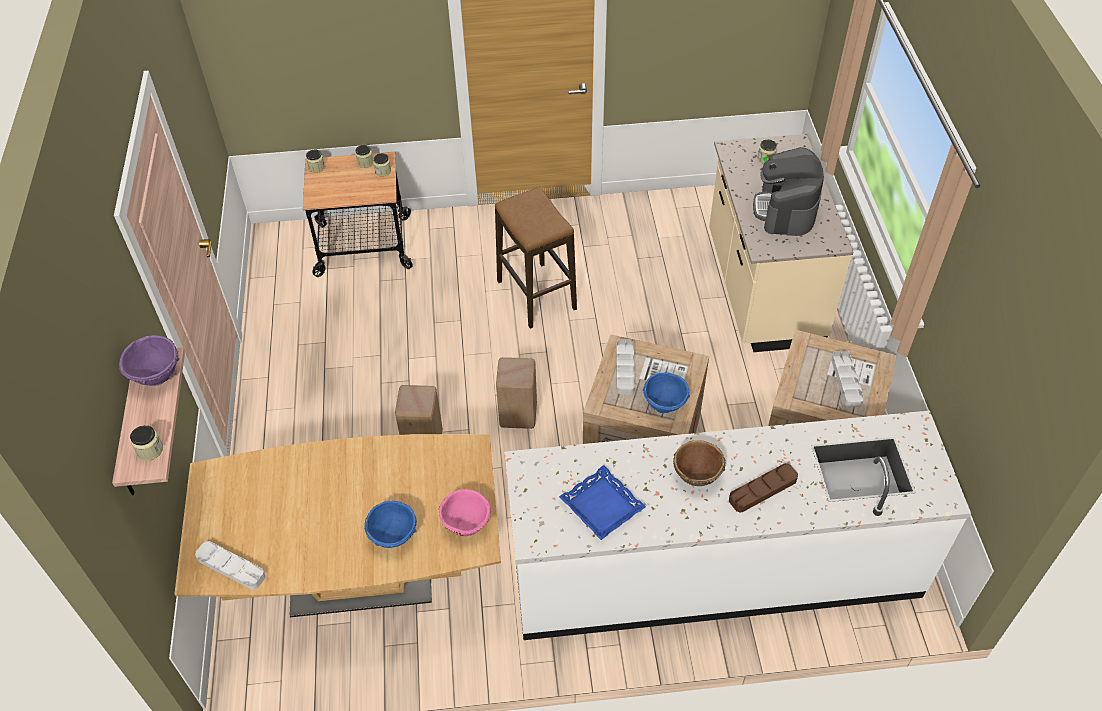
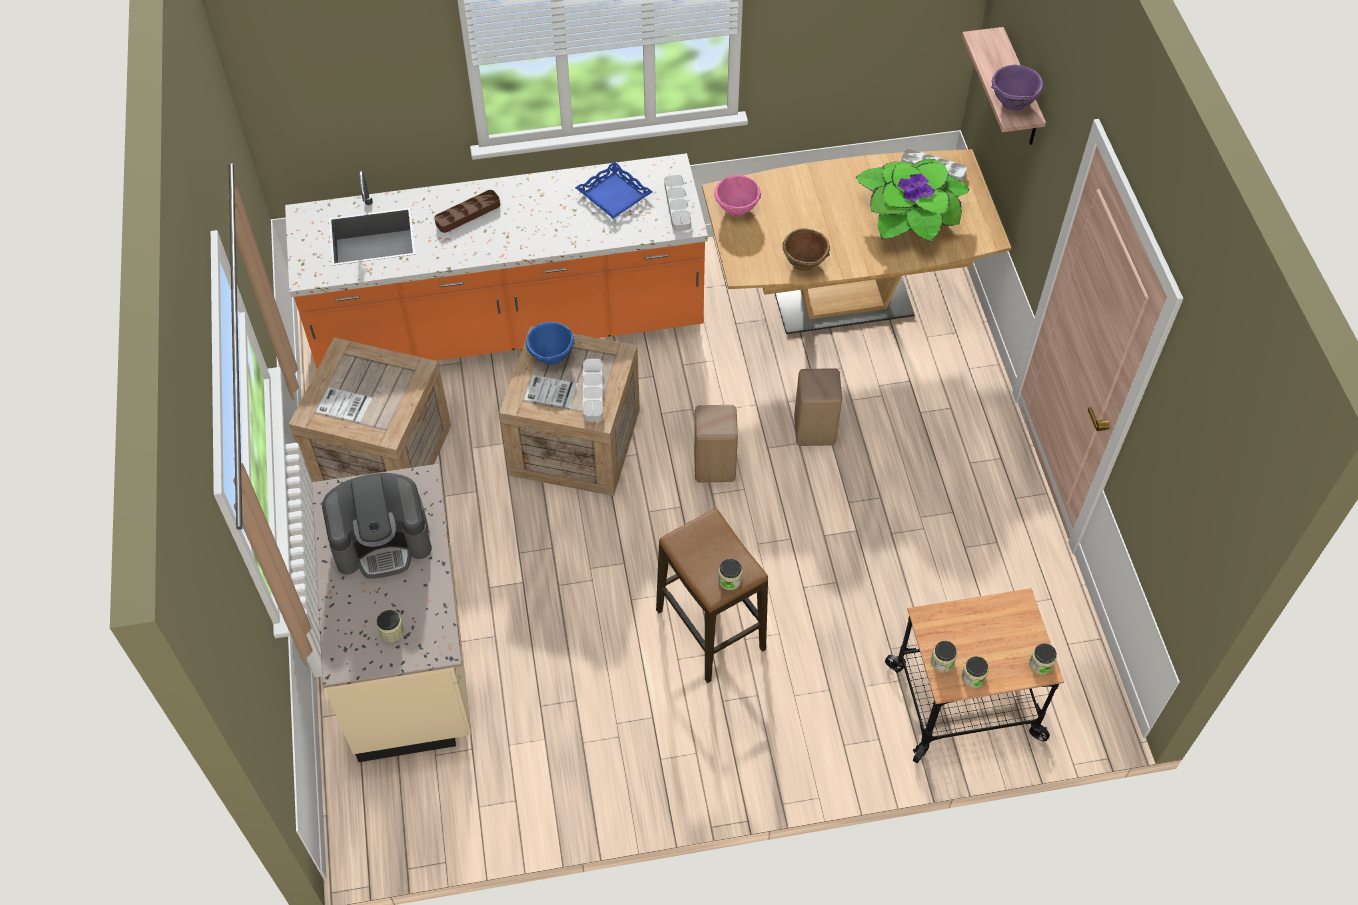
camera: 175 degrees right, 5 degrees up
(150, 450) = (985, 48): jar -> jar (729, 580)
(282, 502) = (909, 218): none -> potted plant
(394, 536) = (799, 197): blue bowl -> none
(696, 476) = (527, 222): brown bowl -> brown bowl (805, 262)
(714, 569) = (510, 325): white counter -> orange counter
(785, 210) = (382, 541): coffee machine -> coffee machine turned 75 degrees clockwise
(846, 381) = (353, 390): grey tray -> grey tray (677, 205)

